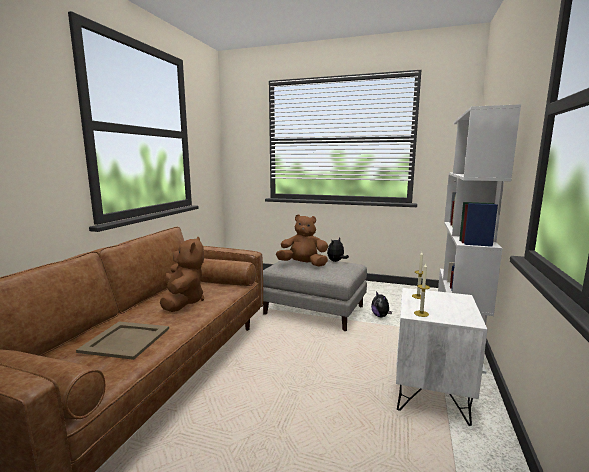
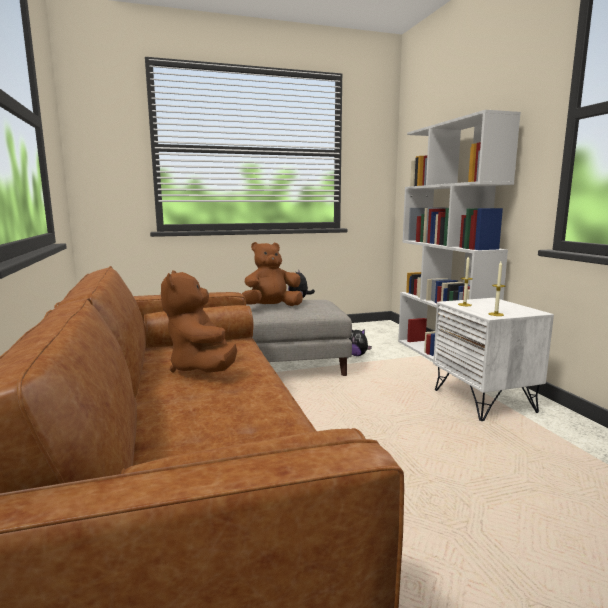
camera: 35 degrees left, 0 degrees up
(124, 340) = (224, 421): beige tray -> none
(183, 302) = (202, 369): brown plush toy -> brown plush toy turned 150 degrees counterclockwise

